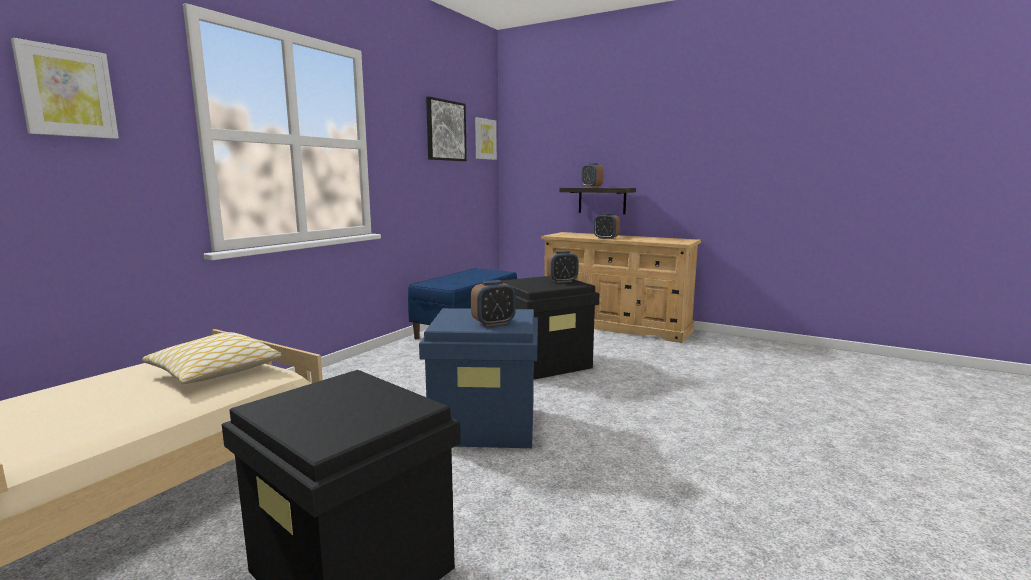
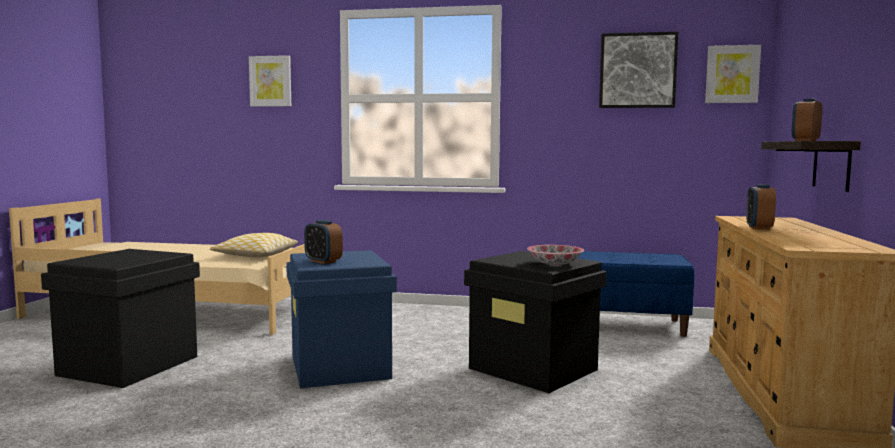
camera: 70 degrees right, 5 degrees down
(562, 281) = (555, 264): alarm clock -> bowl

